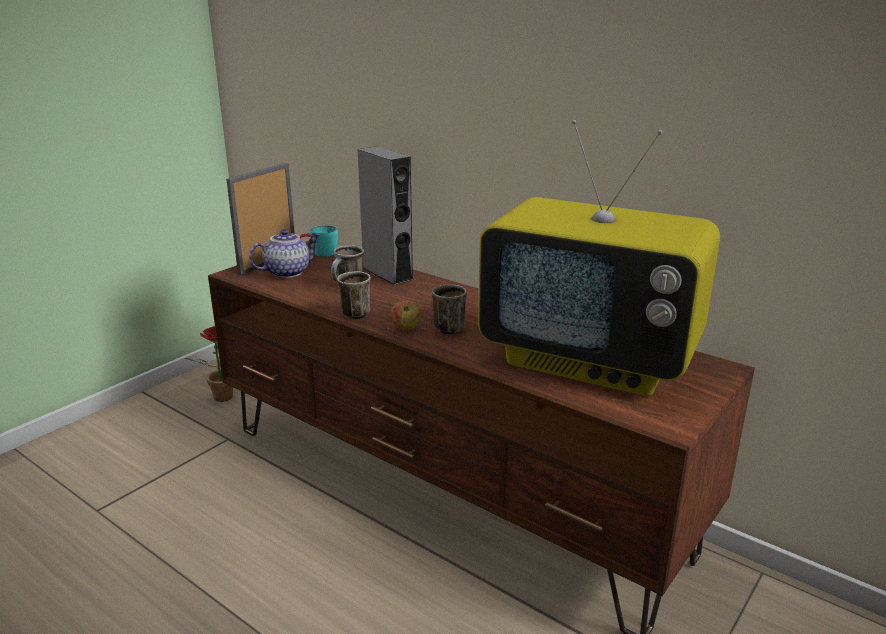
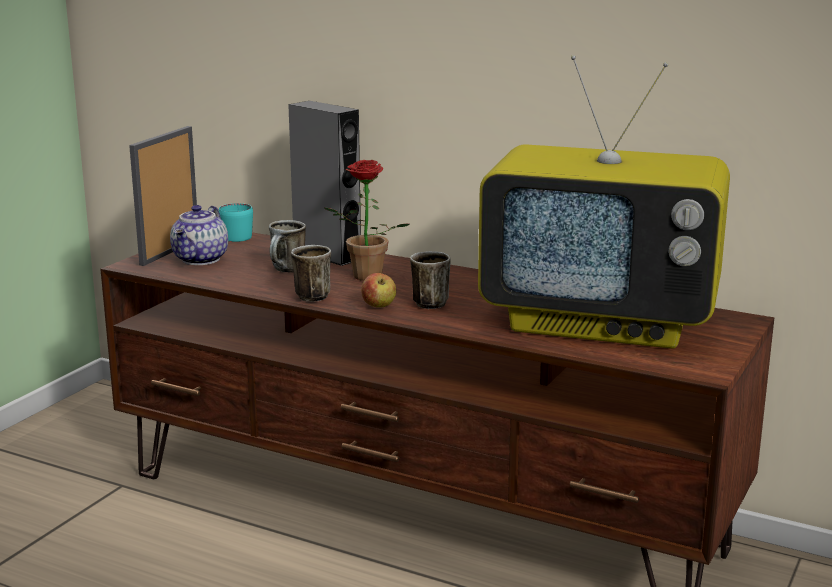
camera: 10 degrees left, 5 degrees down
(219, 398) = (90, 442): potted plant -> potted plant (363, 278)
(287, 272) = (201, 260): teapot -> teapot turned 150 degrees clockwise

